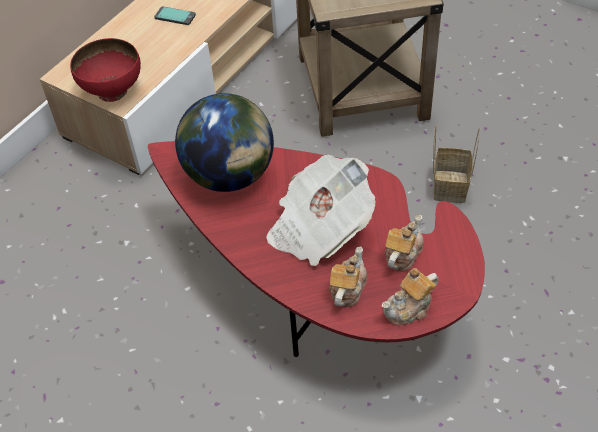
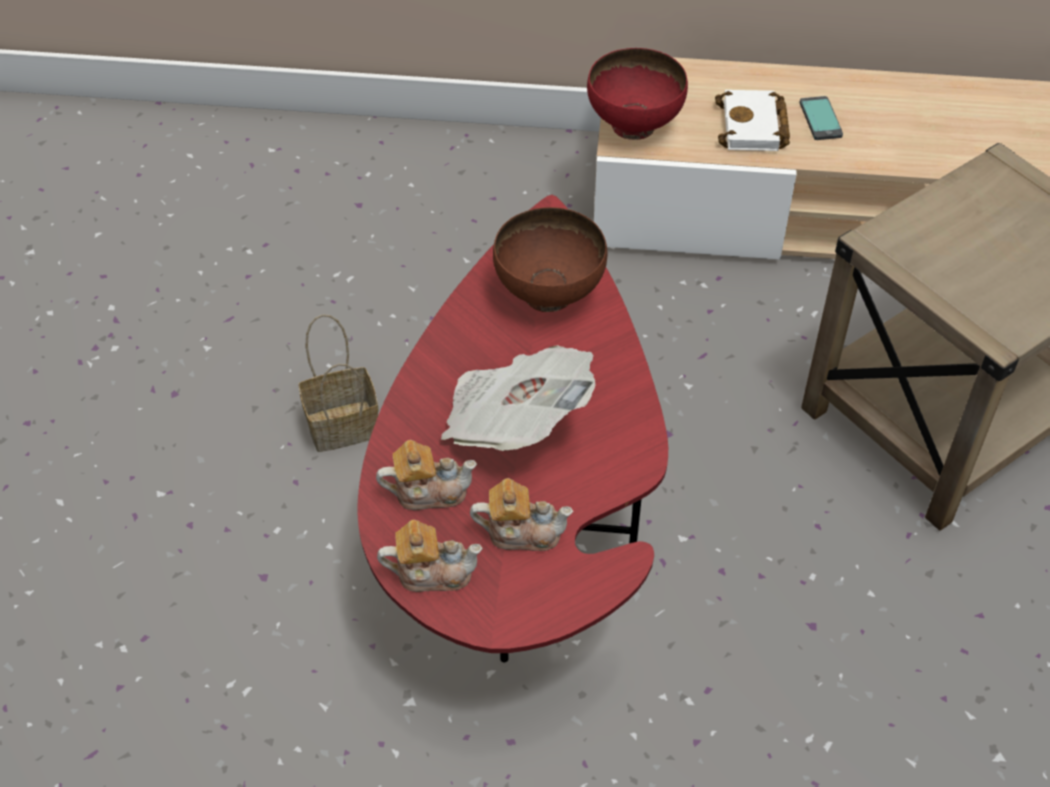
camera: 60 degrees right, 0 degrees up
(159, 44) = (754, 128): none -> white book
(230, 175) = (549, 295): globe -> brown bowl
(409, 308) = (432, 572): teapot -> teapot turned 150 degrees clockwise
(449, 185) = (819, 606): basket -> basket (344, 424)

